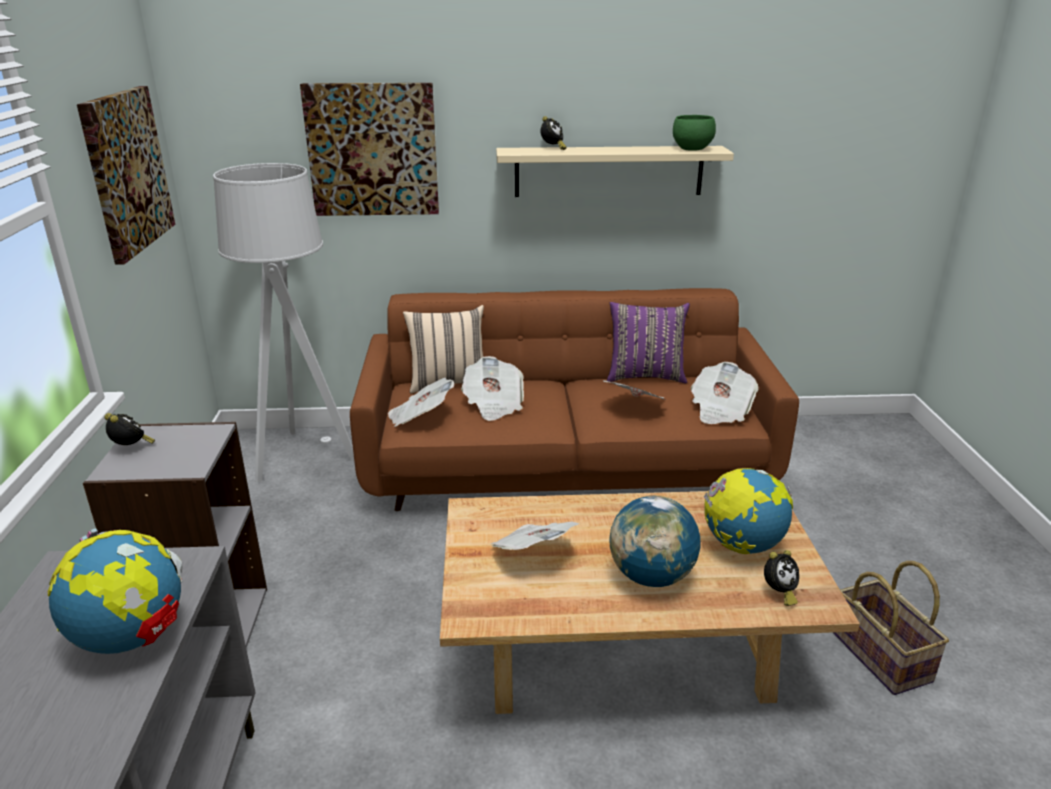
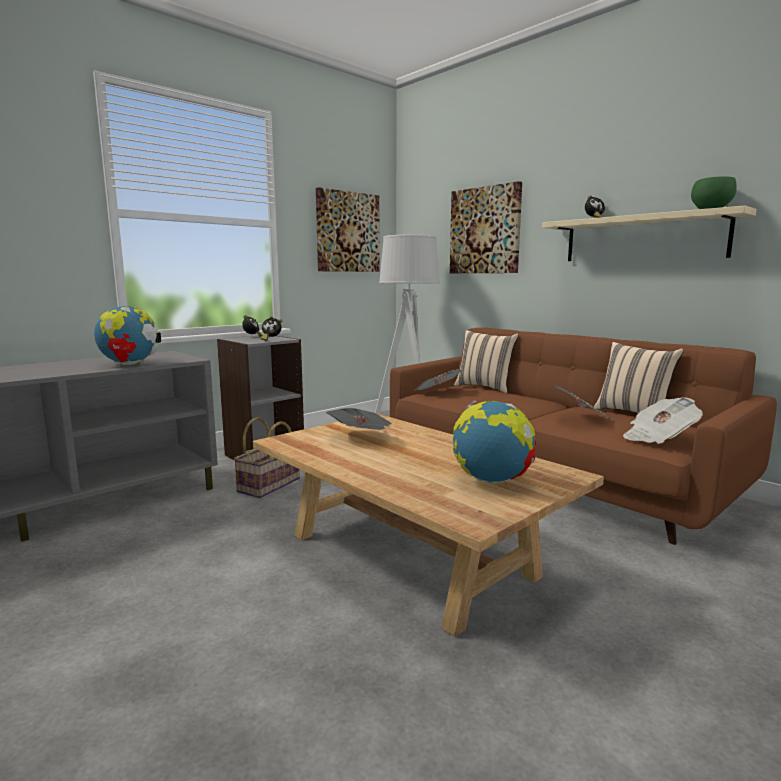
camera: 50 degrees right, 15 degrees down
(493, 404) = (487, 397): newspaper -> none
(645, 376) = (633, 413): purple pillow -> beige pillow
(651, 576) = (396, 466): globe -> none
(778, 593) = (457, 504): alarm clock -> alarm clock (271, 340)
(882, 656) = (616, 683): basket -> basket (269, 485)

